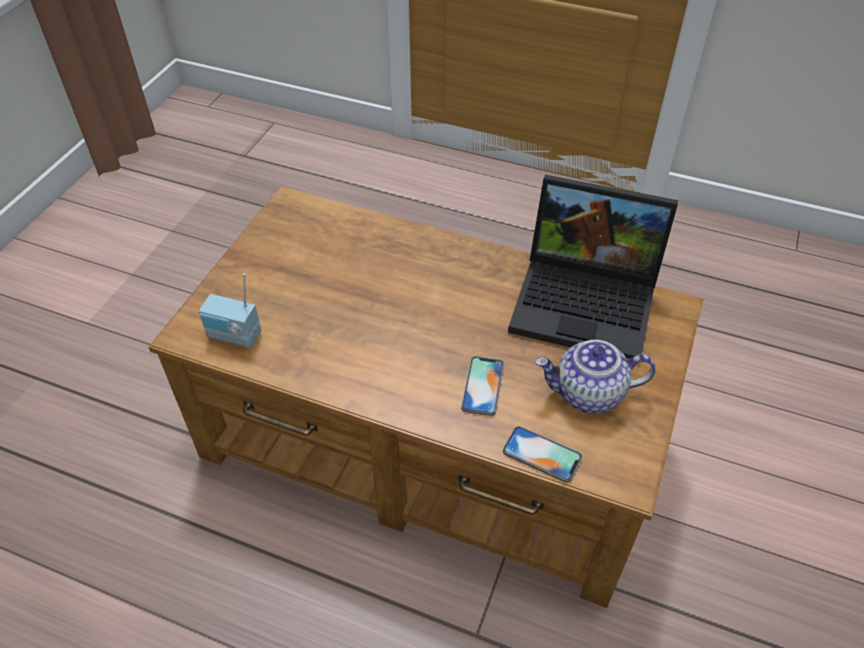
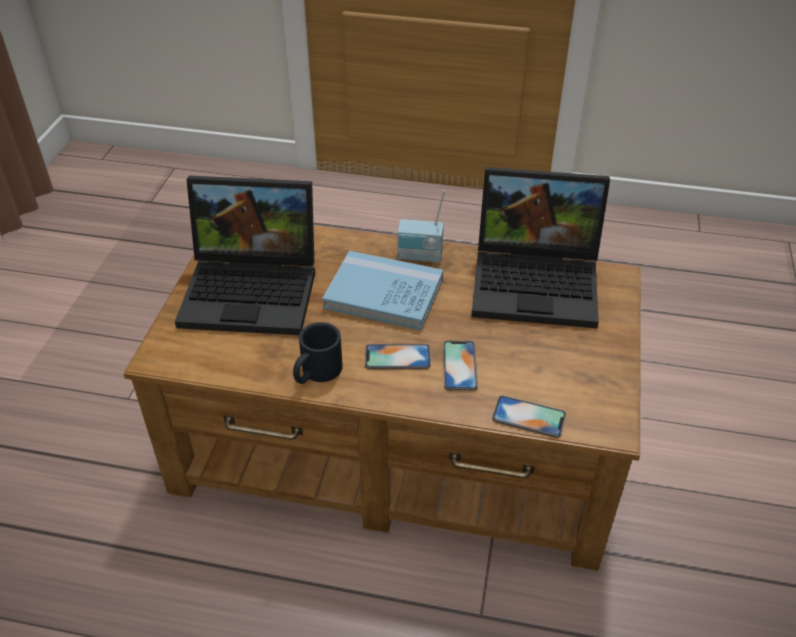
camera: 10 degrees left, 5 degrees down
(234, 337) = (208, 353): radio -> radio (420, 257)
(295, 274) = (255, 290): none -> laptop
(334, 373) = (316, 373): none -> black mug
(421, 367) = (397, 357): none -> phone
(423, 295) = (384, 294): none -> blue book
(588, 394) = (558, 360): teapot -> none

